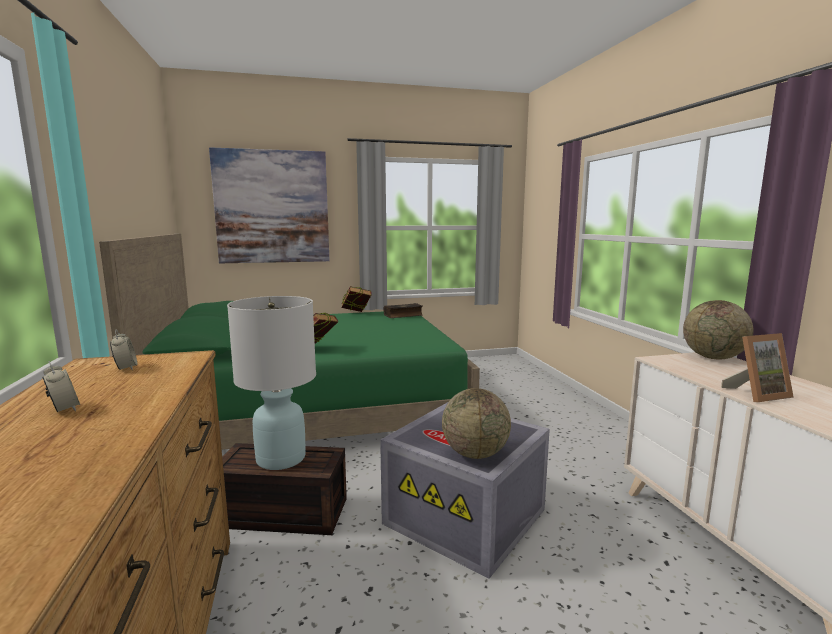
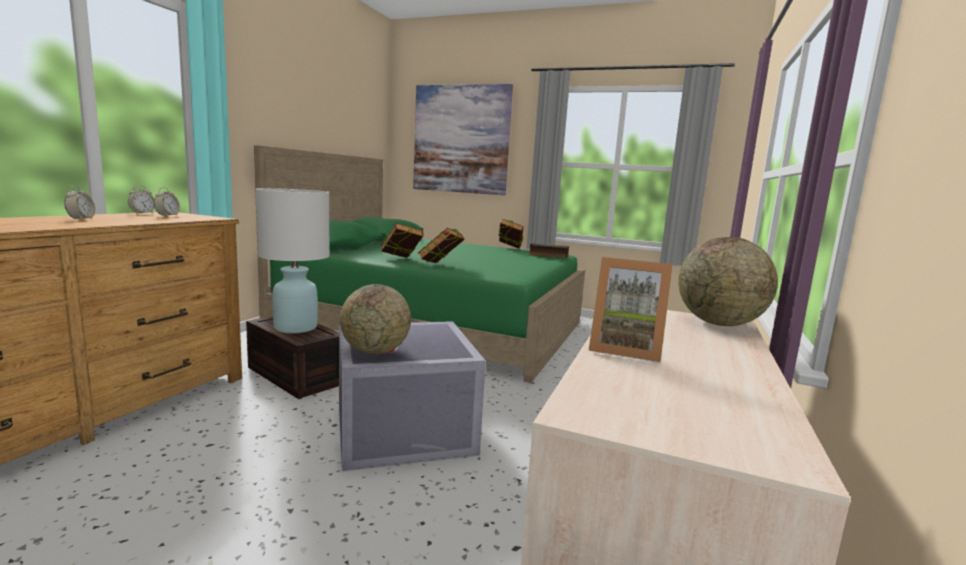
camera: 35 degrees right, 0 degrees up
(71, 373) = (142, 213): none -> alarm clock
(364, 348) = (440, 265): none -> book

